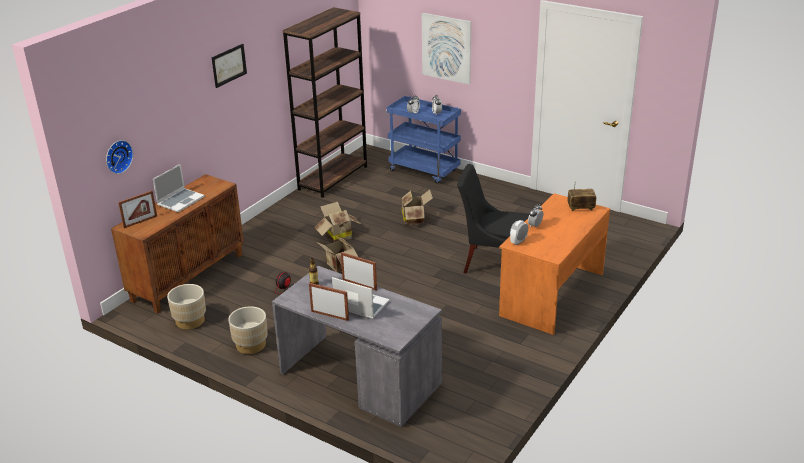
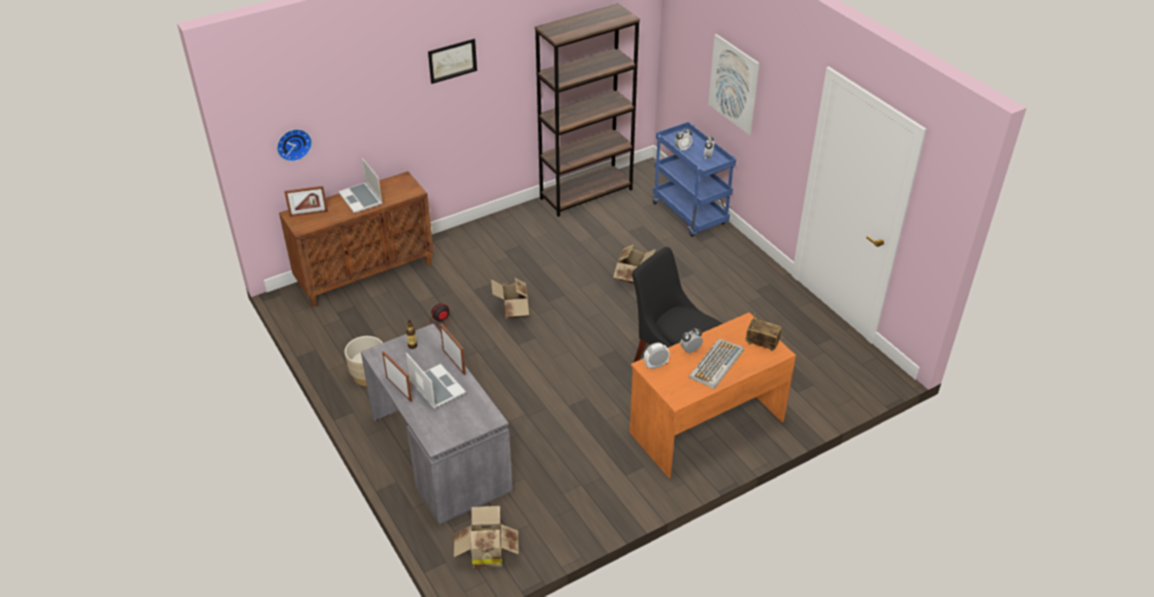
camera: 25 degrees right, 10 degrees up
(181, 201) = (361, 199): laptop -> laptop turned 90 degrees clockwise
(190, 321) = (334, 327): beige planter -> none
(337, 236) = (538, 272): cardboard box -> cardboard box (486, 553)
(561, 229) = (716, 364): none -> keyboard

